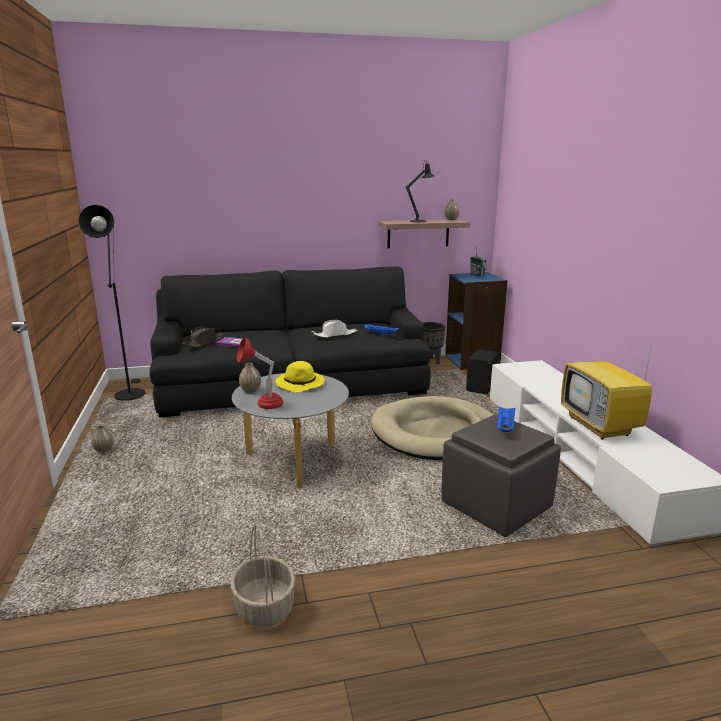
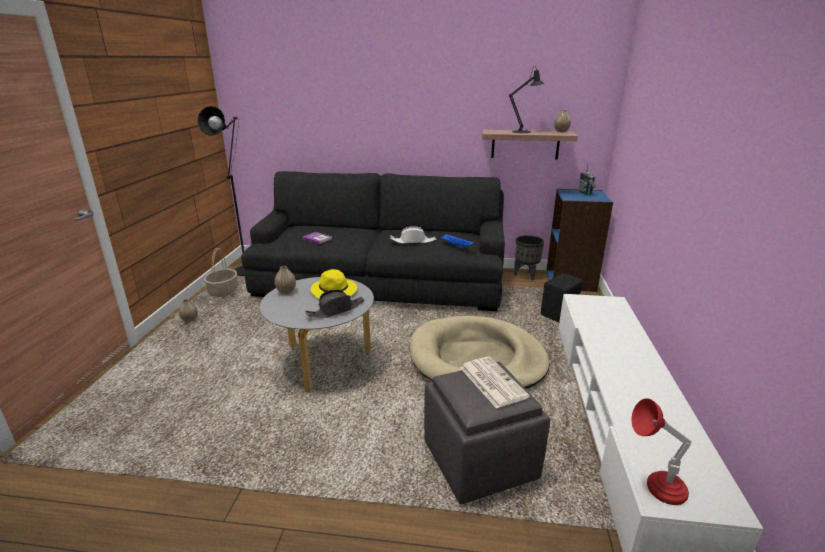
camera: 20 degrees right, 5 degrees up
(204, 342) = (296, 235): black hat -> black hat (336, 310)
(262, 404) = (282, 308): red table lamp -> red table lamp (654, 488)
(264, 607) = (186, 514): basket -> basket (223, 291)
(505, 426) = (491, 381): blue tray -> newspaper
(601, 427) = (632, 399): television -> none

